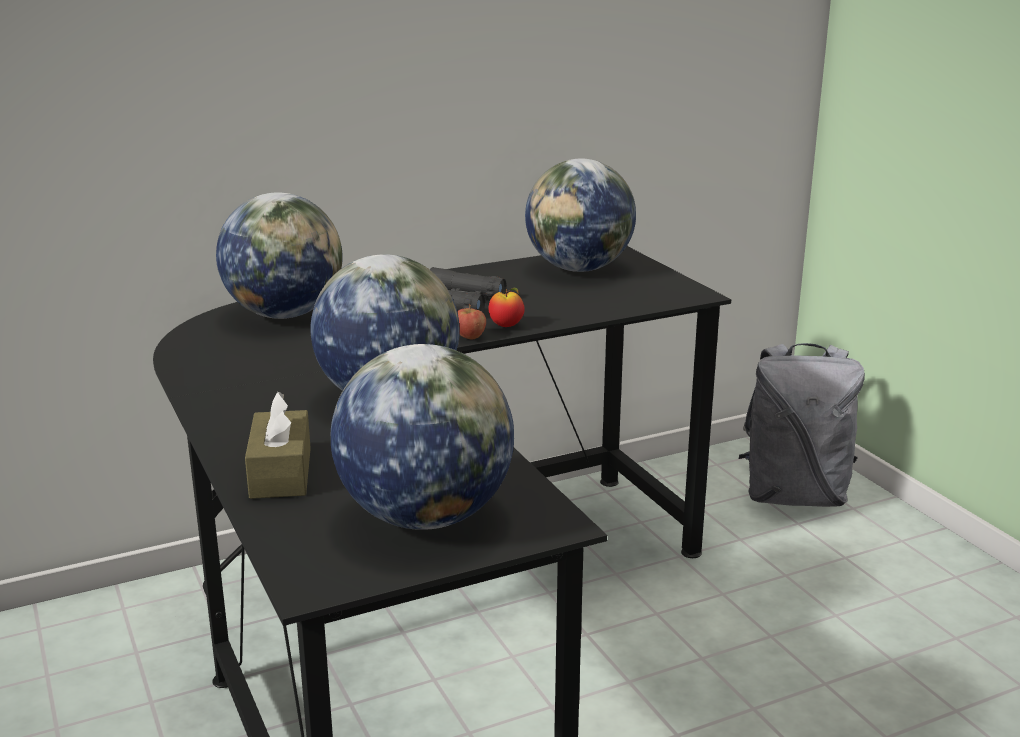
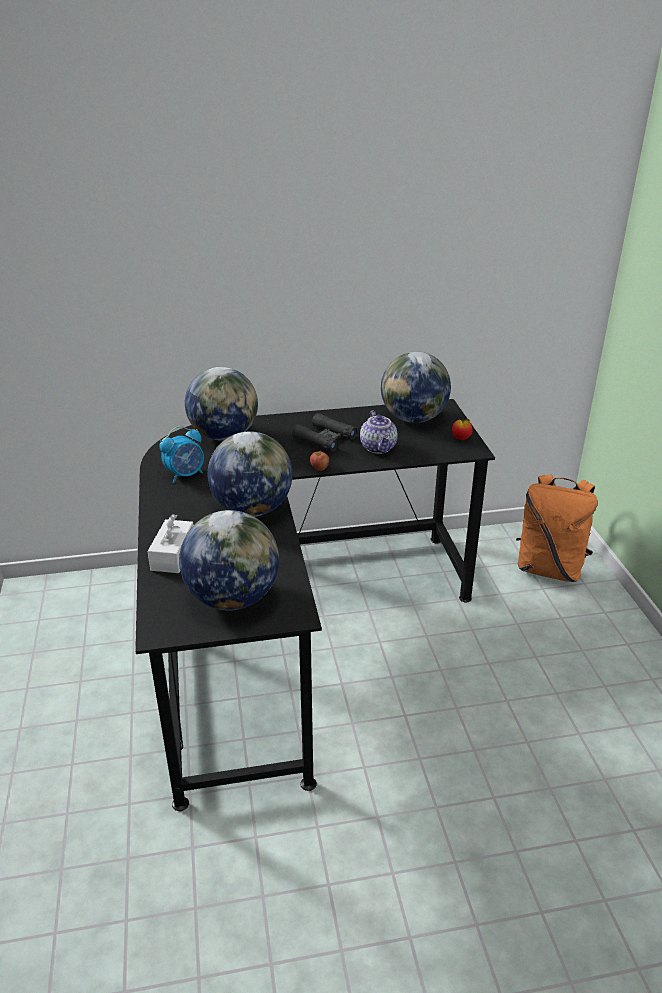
camera: 15 degrees right, 10 degrees up
(244, 367) = (185, 475): none -> alarm clock
(281, 472) = (173, 555): brown tissue box -> white tissue box
(506, 326) = (345, 462): apple -> apple (461, 438)
(549, 305) = (379, 448): none -> teapot
(794, 496) = (549, 568): grey backpack -> orange backpack

